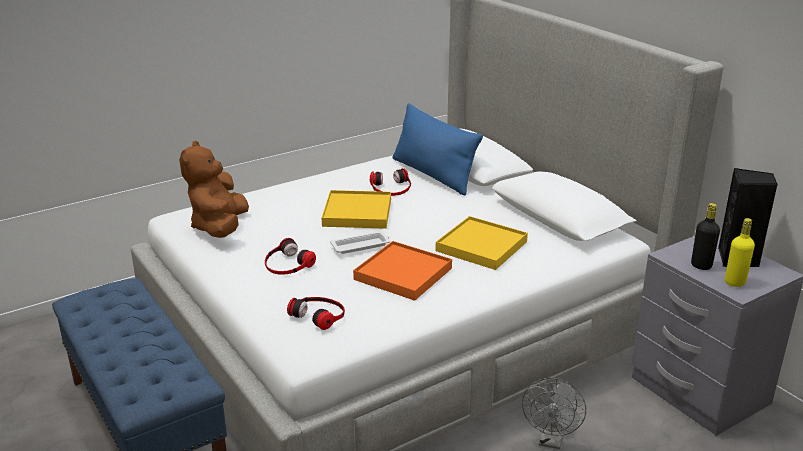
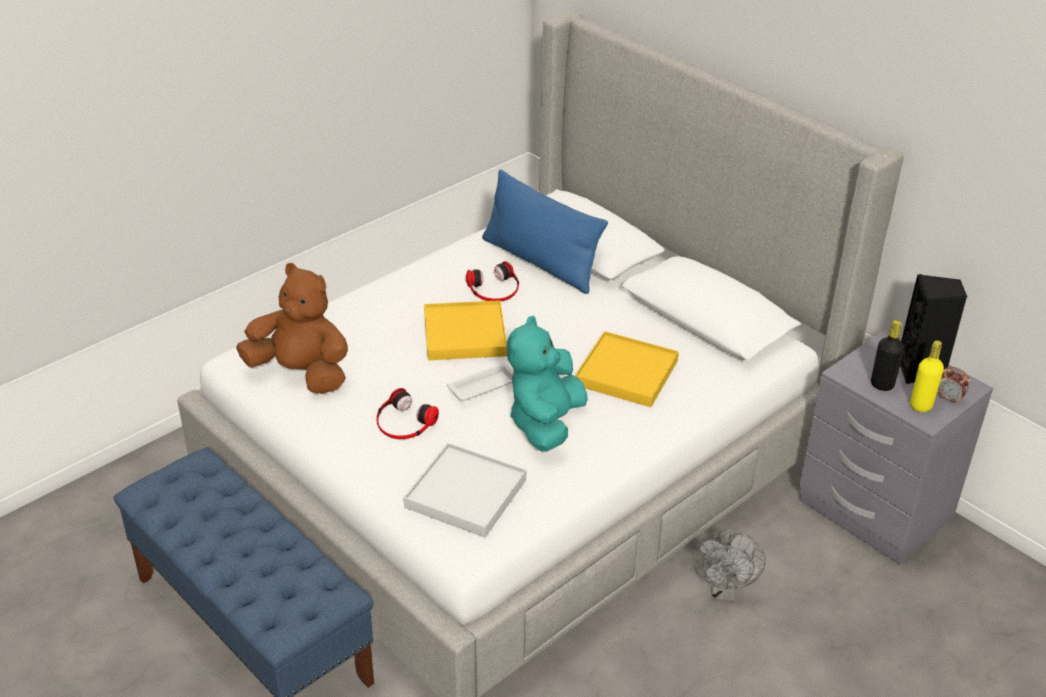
camera: 10 degrees left, 10 degrees up
(219, 227) = (301, 373): brown plush toy -> brown plush toy turned 120 degrees clockwise
(319, 314) = (466, 493): headphones -> white tray
(403, 274) = (545, 423): orange tray -> turquoise plush toy
(762, 280) = (949, 399): none -> alarm clock

